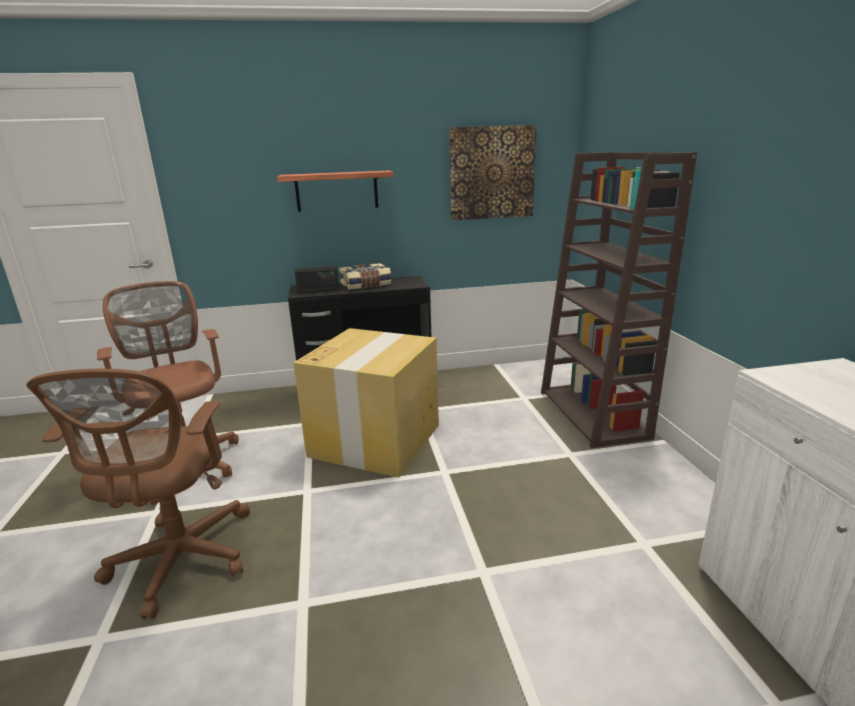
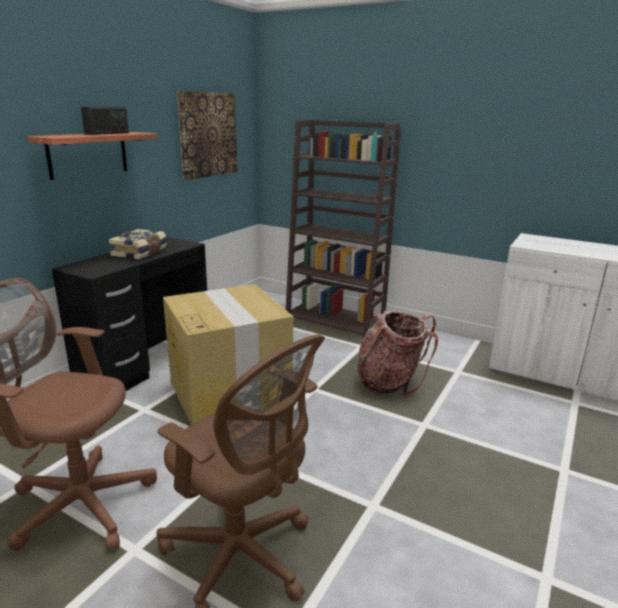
camera: 50 degrees left, 0 degrees up
(318, 290) = (103, 266): radio -> radio (107, 133)
(531, 507) = (390, 382): none -> backpack

